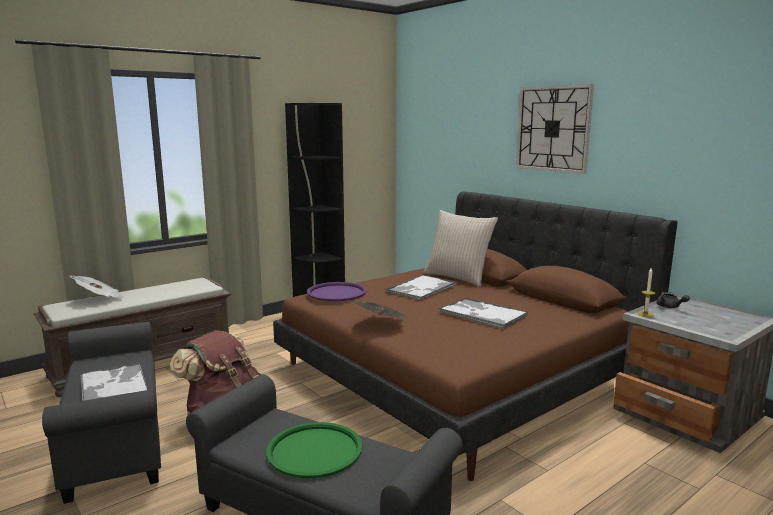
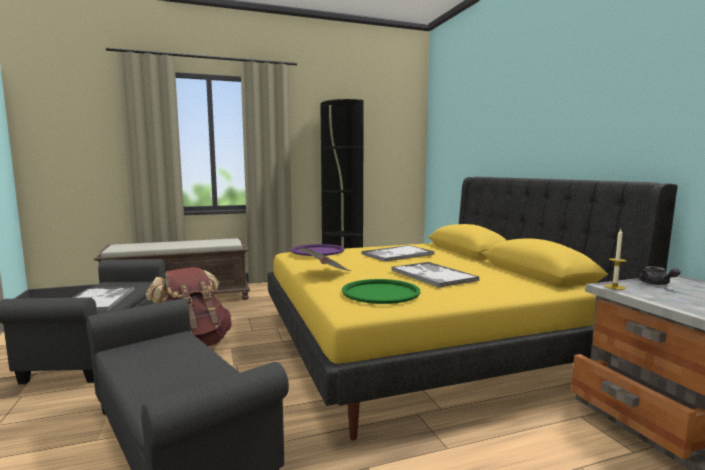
camera: 20 degrees right, 5 degrees down
(100, 299) = (150, 244): newspaper -> none
(314, 450) = (170, 368): green tray -> green tray (380, 292)
(458, 277) = (444, 251): beige pillow -> none
(462, 373) = (427, 340): brown bed -> yellow bed
(553, 128) = (547, 104): wall clock -> none

